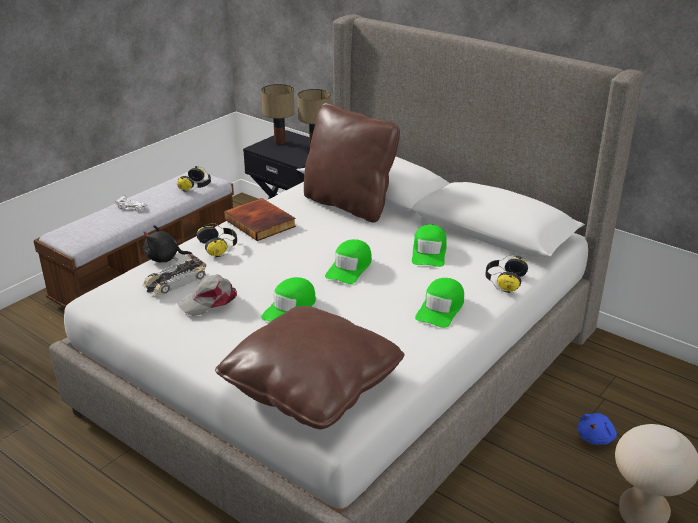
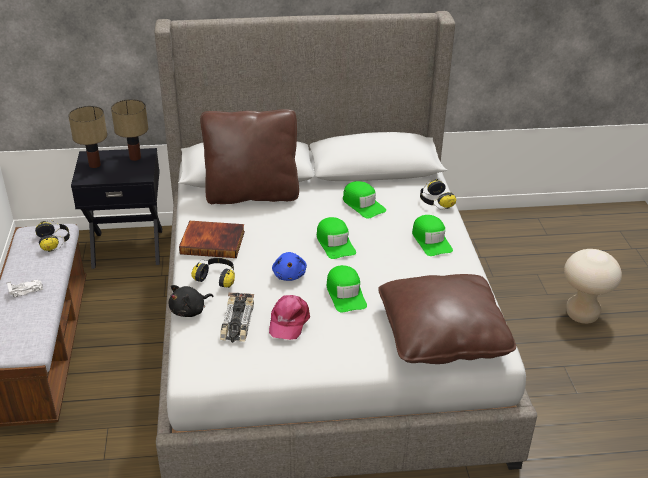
camera: 45 degrees left, 5 degrees up
(209, 301) = (288, 321): grey cap -> pink cap
(596, 437) = (509, 284): blue plush toy -> blue plush toy (289, 275)

